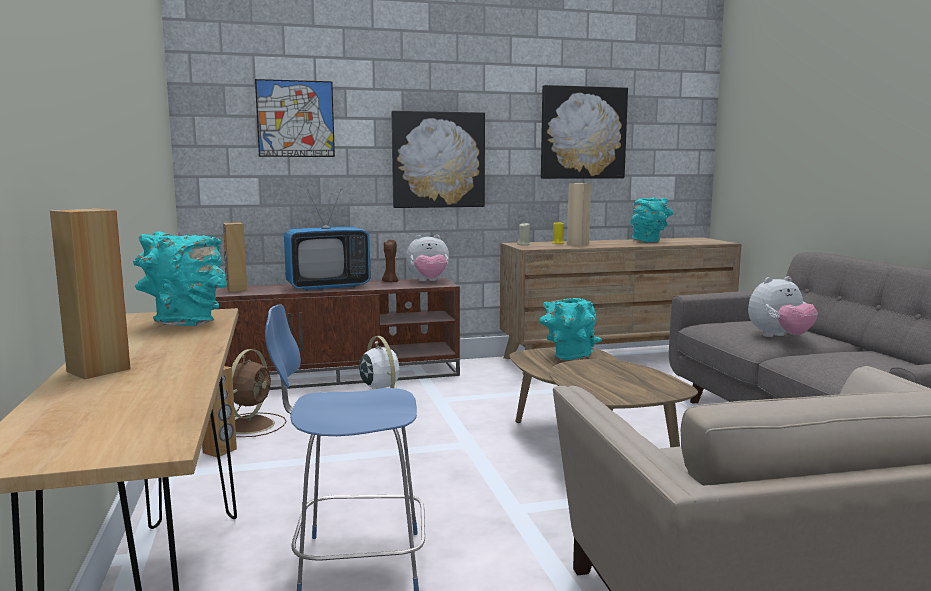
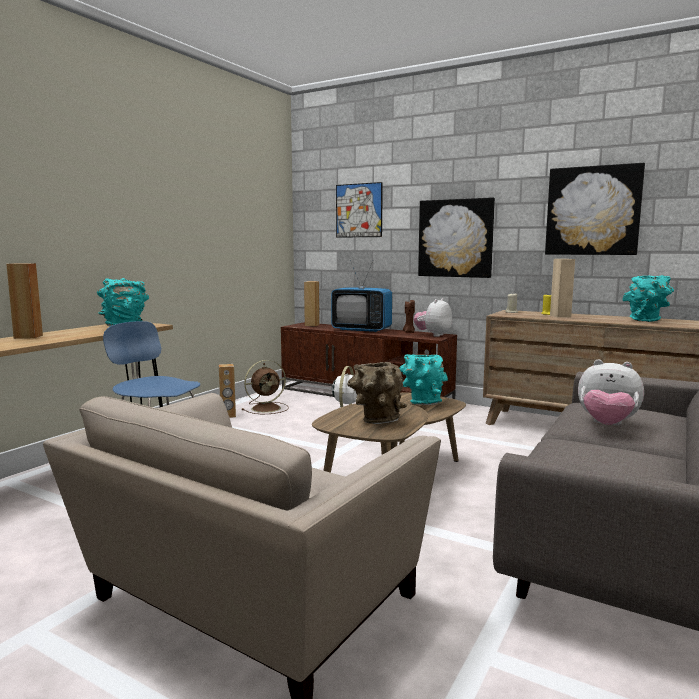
camera: 45 degrees right, 0 degrees up
(428, 281) = (433, 335): plush toy -> plush toy turned 90 degrees clockwise
(630, 382) = (376, 421): none -> brown vase

